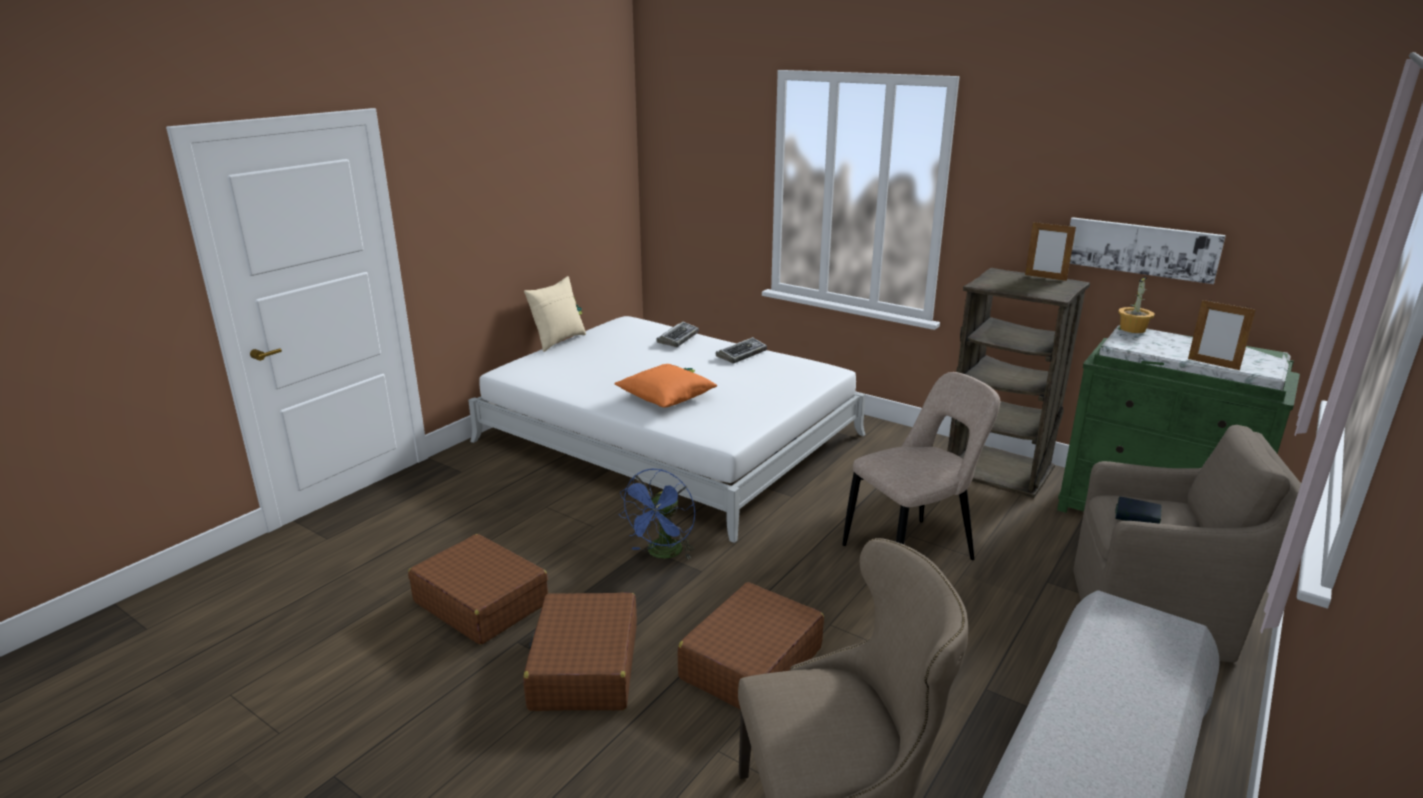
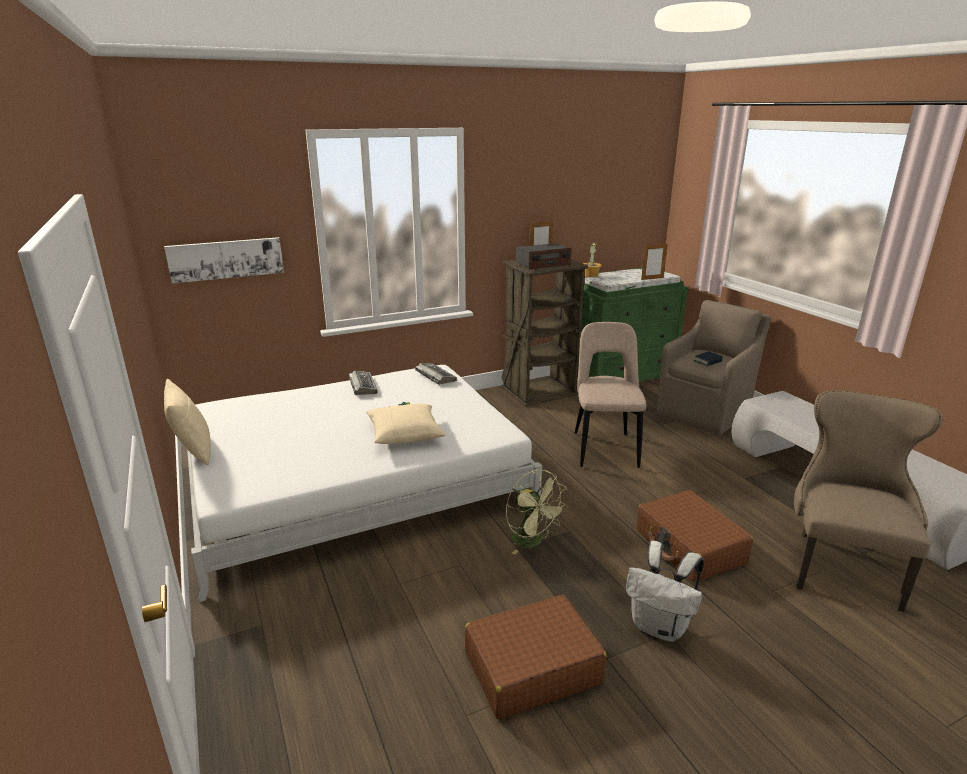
camera: 60 degrees left, 0 degrees up
(584, 667) = (660, 627): brown suitcase -> white backpack
(662, 554) = (532, 542): blue fan -> green fan
(666, 398) = (405, 435): orange pillow -> beige pillow
(678, 338) = (292, 398): keyboard -> keyboard (435, 376)
(1017, 283) = (542, 264): none -> radio
(1141, 249) = (579, 227): picture -> picture (226, 259)

